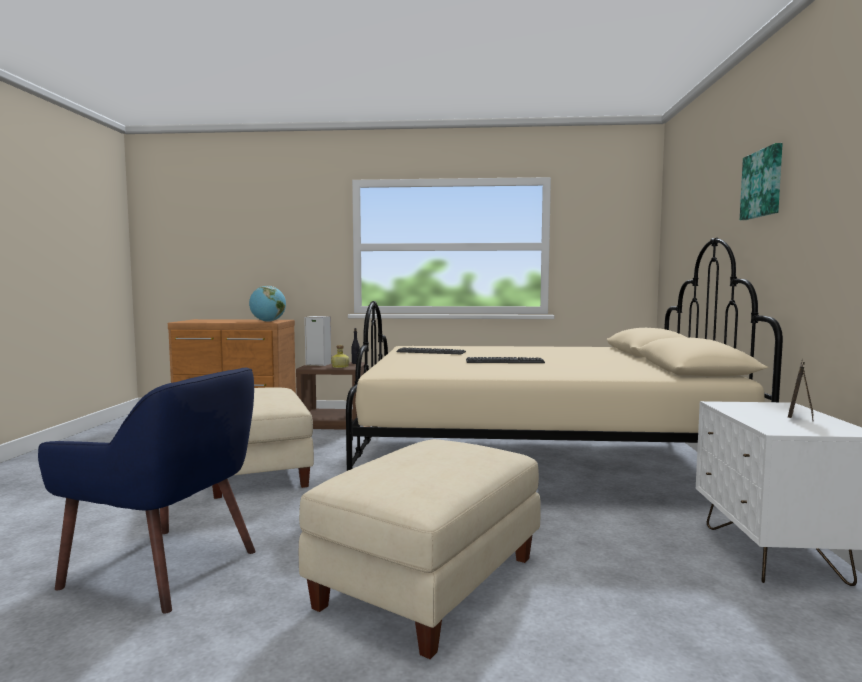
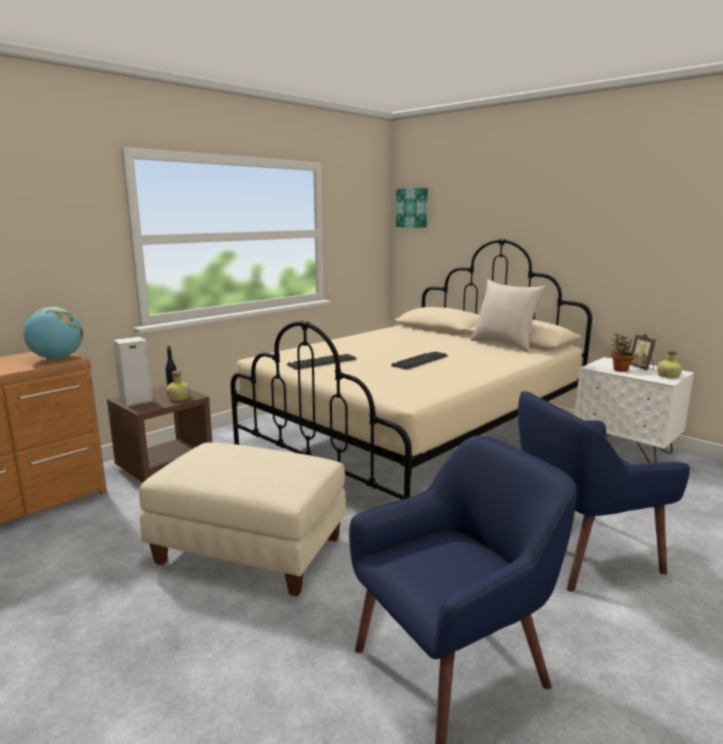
camera: 50 degrees left, 10 degrees up
(428, 580) = (581, 552): beige ottoman -> blue armchair
(652, 366) = (504, 344): none -> beige pillow
(754, 411) = (620, 369): none -> potted plant
(763, 183) = (556, 206): picture -> picture (412, 208)
(806, 429) = (667, 376): none -> bottle

